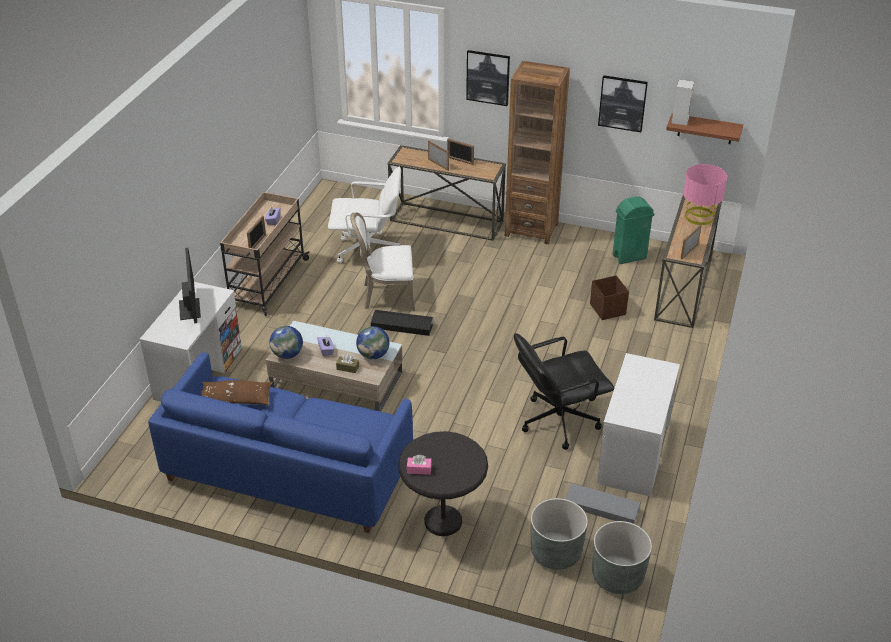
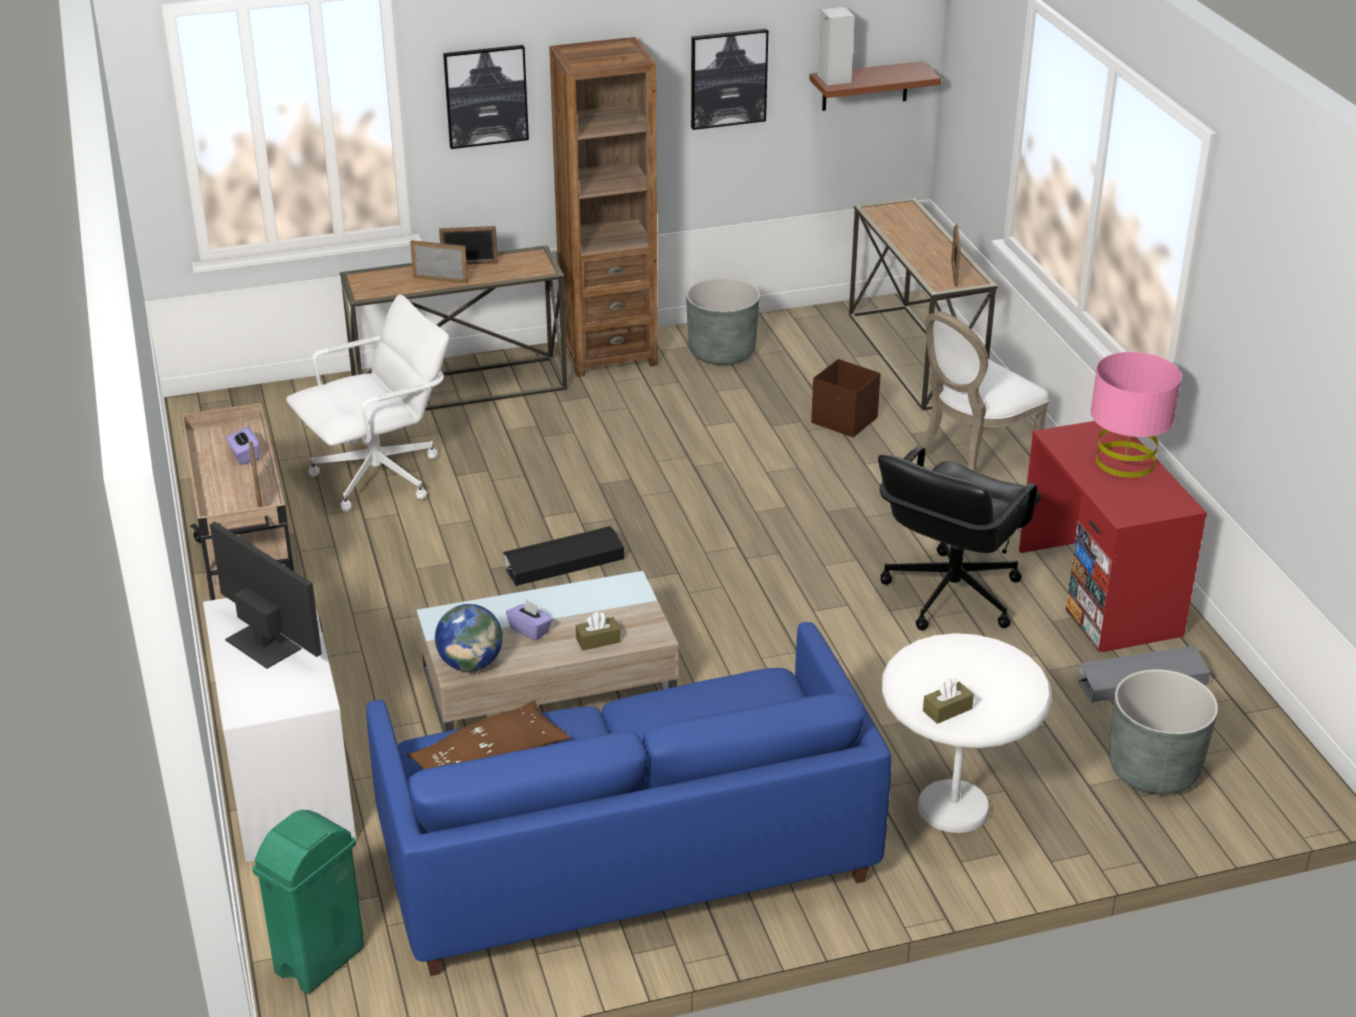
camera: 35 degrees left, 5 degrees down
(373, 355) = (617, 604): globe -> none
(386, 295) = (486, 529): white chair -> white chair (972, 456)
(419, 469) = (947, 710): pink tissue box -> brown tissue box
(443, 521) = (953, 808): black side table -> white side table
(617, 576) = (1264, 758): grey planter -> grey planter (722, 352)
(628, 257) = (792, 341): green trash can -> green trash can (318, 961)
(634, 454) = (1099, 592): white desk -> red desk
(699, 217) = (912, 226): pink table lamp -> pink table lamp (1124, 461)

